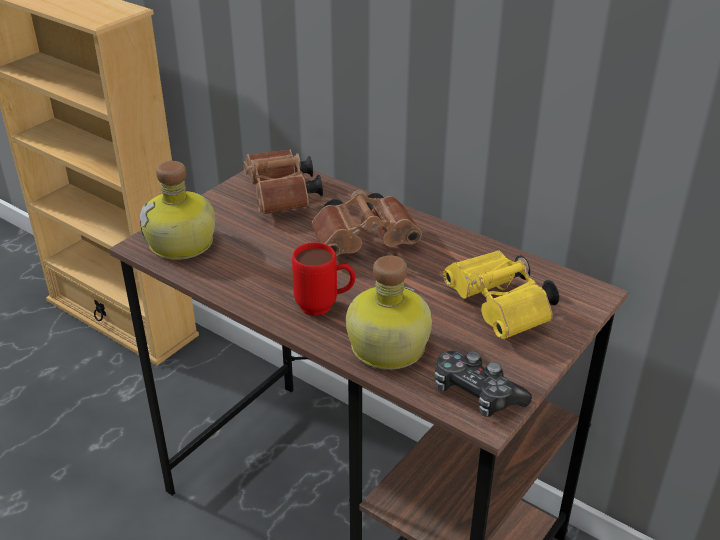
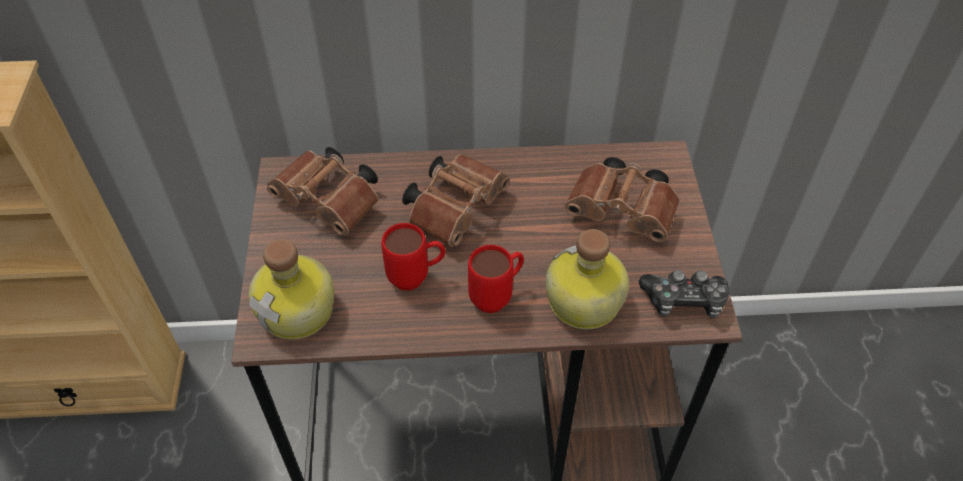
camera: 40 degrees left, 15 degrees up
(282, 266) = (416, 278): none -> red mug
(501, 310) = (624, 213): yellow binoculars -> brown binoculars

